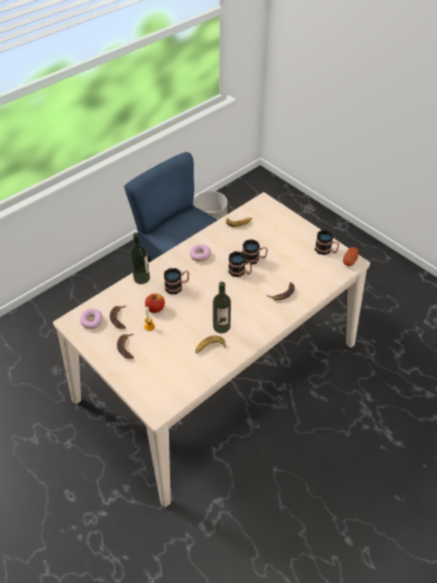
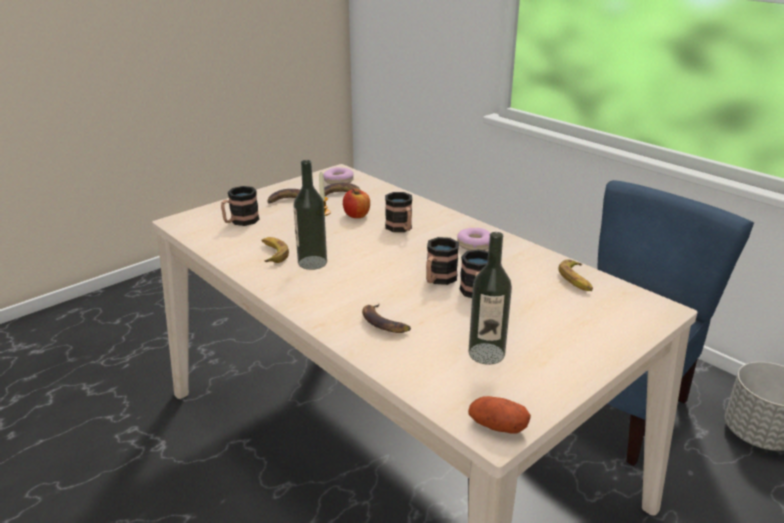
camera: 90 degrees right, 20 degrees down
(141, 278) = (417, 205): bottle -> bottle (486, 353)
(326, 250) = (525, 388): mug -> mug (240, 222)

